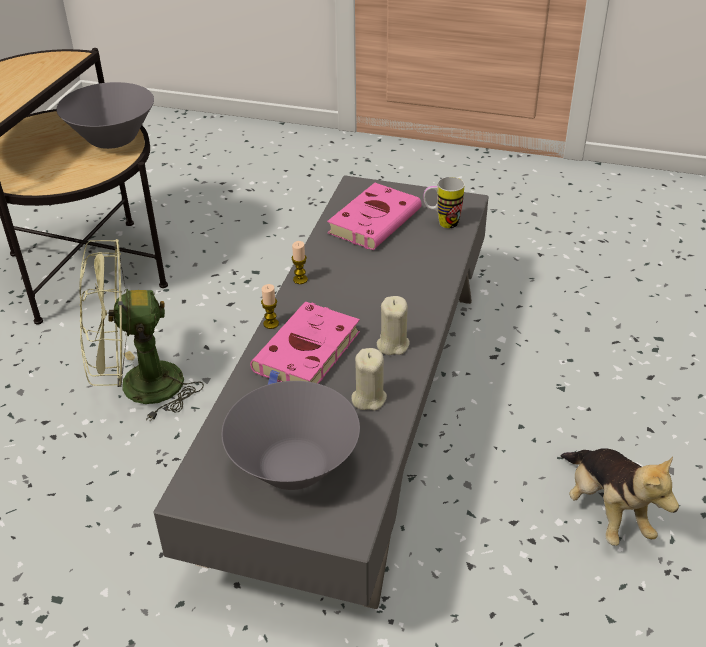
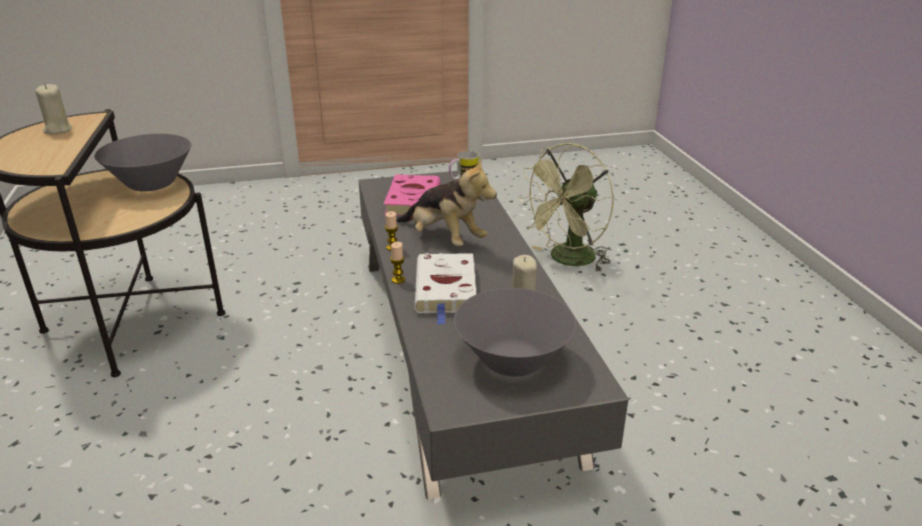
camera: 30 degrees left, 10 degrees down
(138, 388) = (261, 392): green fan -> green fan (567, 260)
(306, 354) = (446, 290): pink book -> white book
(392, 344) = (504, 266): beige candle -> beige candle (57, 130)
(606, 511) = (683, 349): plush toy -> plush toy (444, 239)

